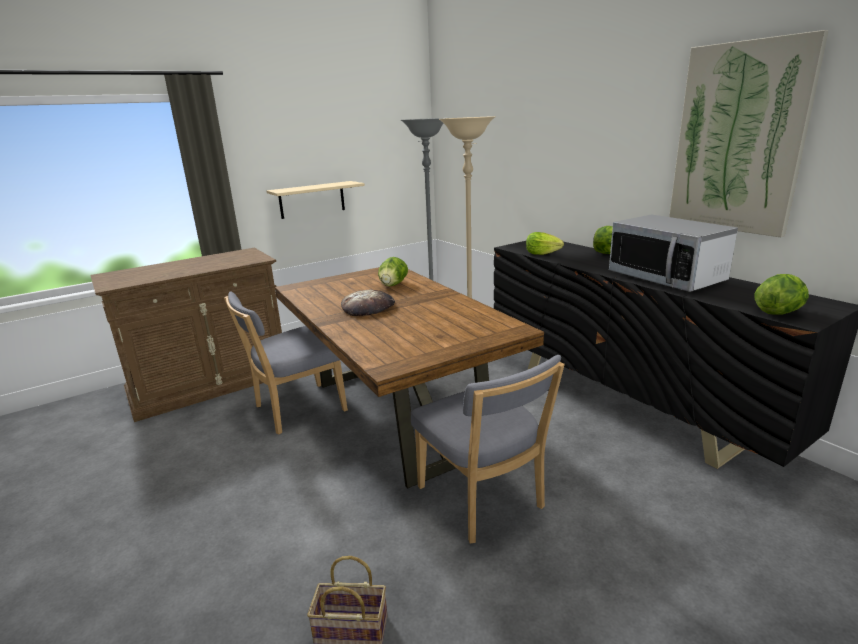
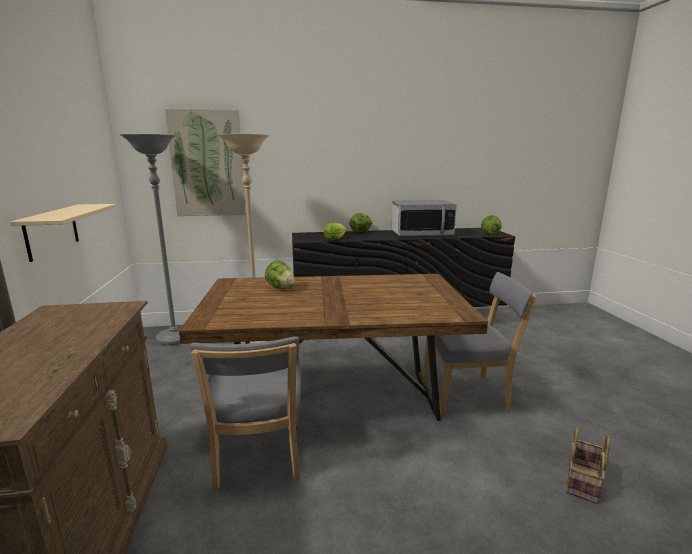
camera: 65 degrees left, 5 degrees down
(368, 307) = (326, 303): bread -> none
(738, 139) = (427, 155): picture -> picture (207, 163)

